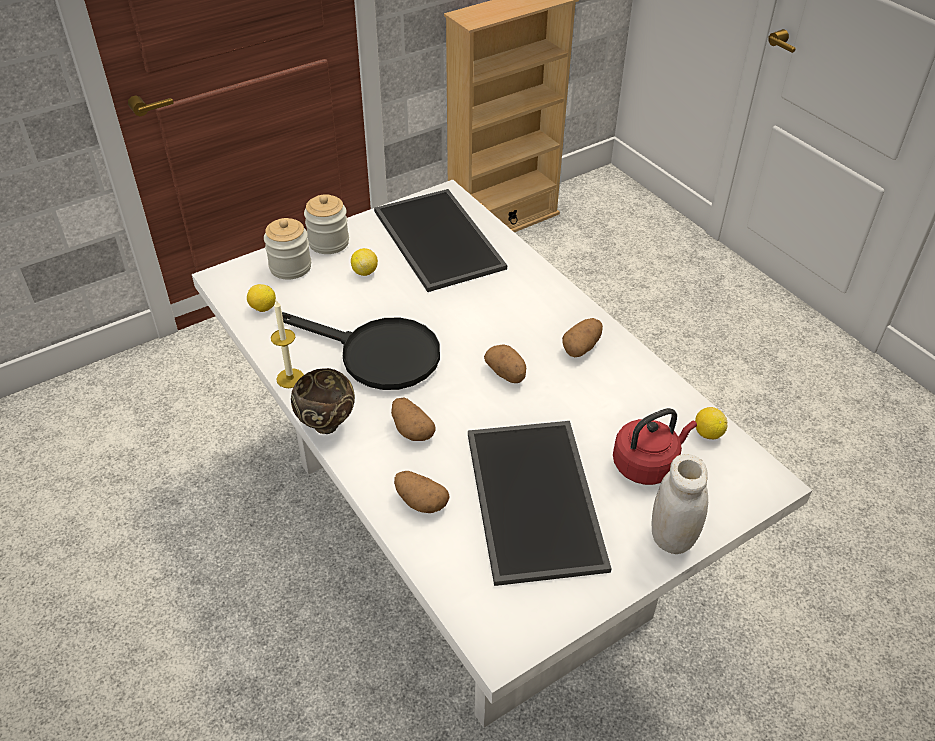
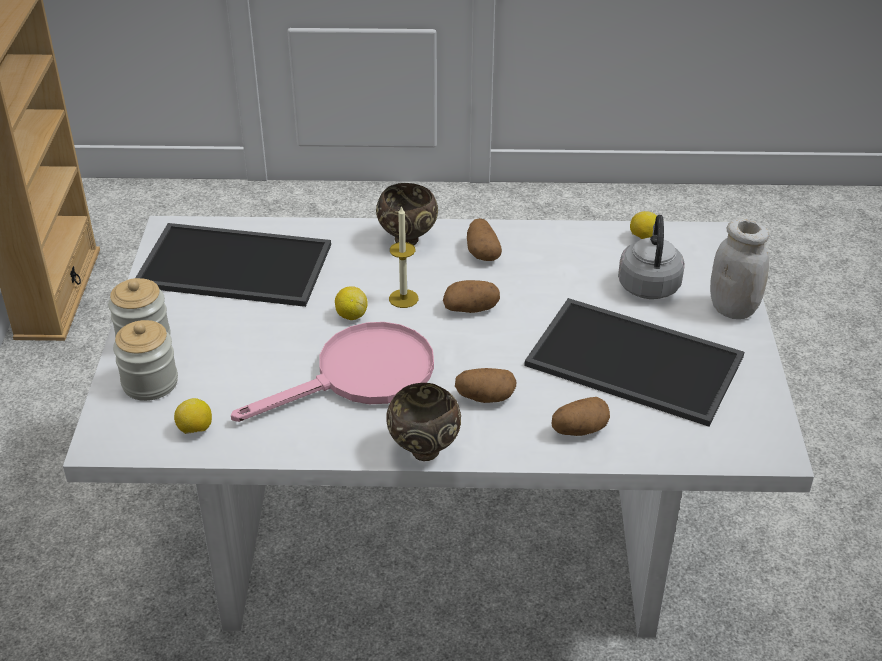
camera: 55 degrees left, 5 degrees down
(290, 378) = (330, 451): candle -> candle (403, 298)
(365, 272) = (224, 334): lemon -> lemon (351, 315)
(377, 355) = (361, 377): black frying pan -> pink frying pan
(554, 303) = (408, 240): none -> brown bowl
(647, 464) = (649, 284): red kettle -> grey kettle

